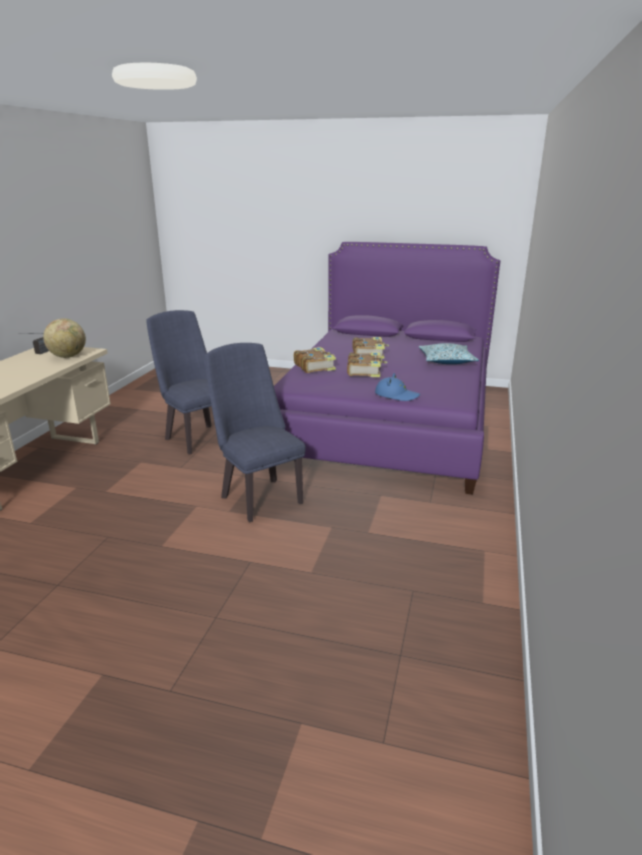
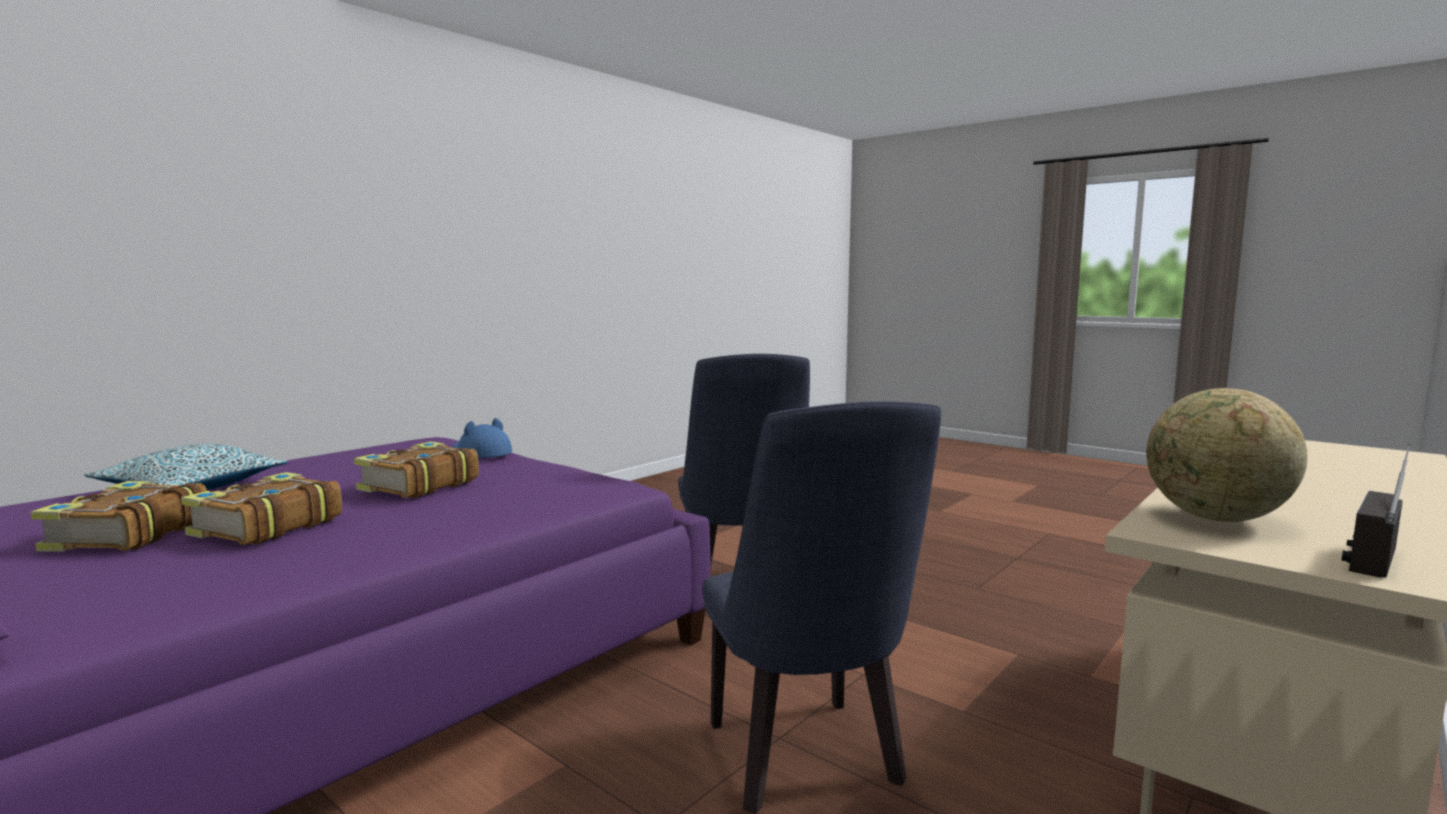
camera: 155 degrees left, 15 degrees down
(314, 366) = (488, 508): book -> book (126, 535)

